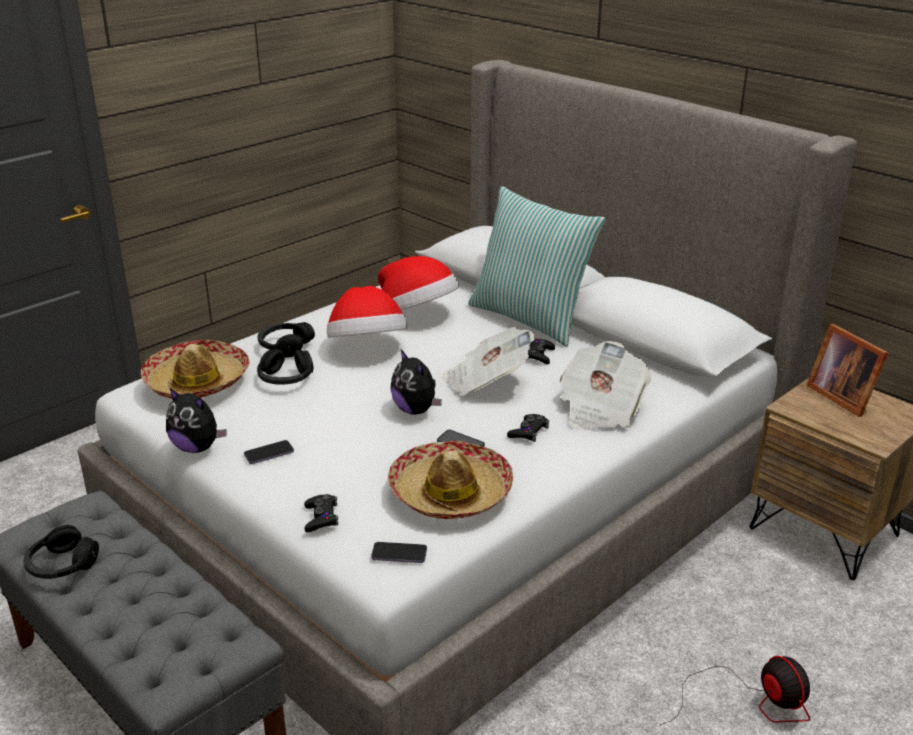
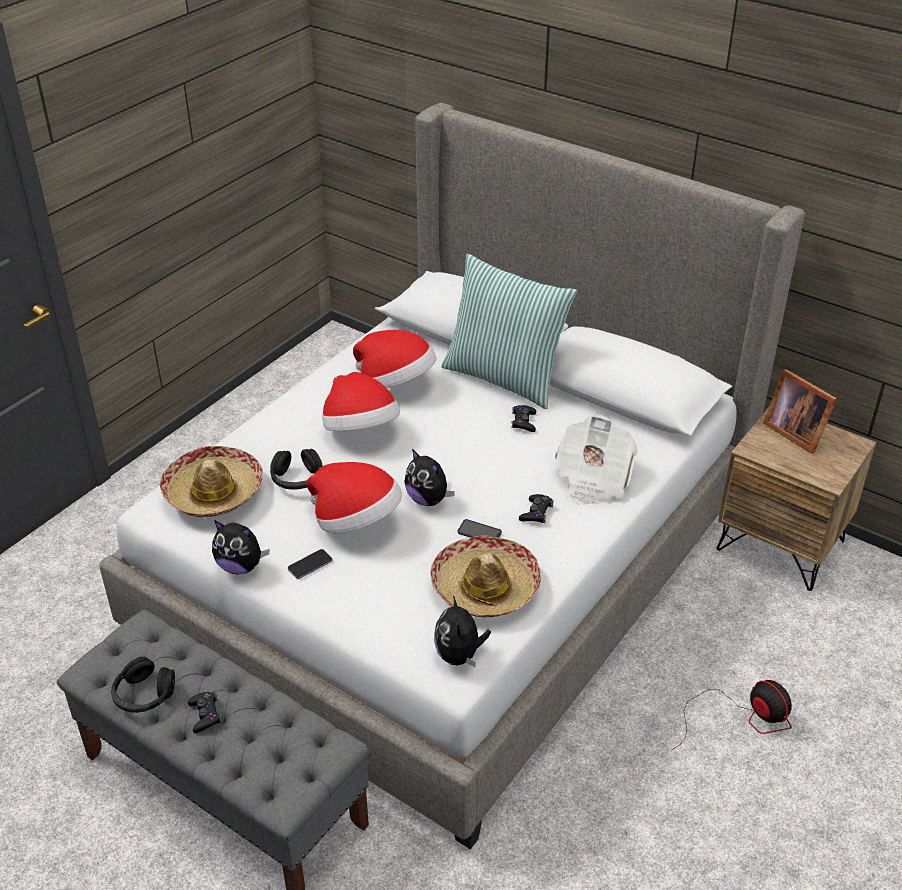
camera: 10 degrees left, 10 degrees up
(285, 346) = (281, 438): black headphones -> none
(321, 517) = (381, 628): black game controller -> black game controller (205, 715)
(332, 420) = (356, 521): none -> hat
(399, 554) = (459, 655): phone -> plush toy
(486, 381) = (484, 459): newspaper -> none

